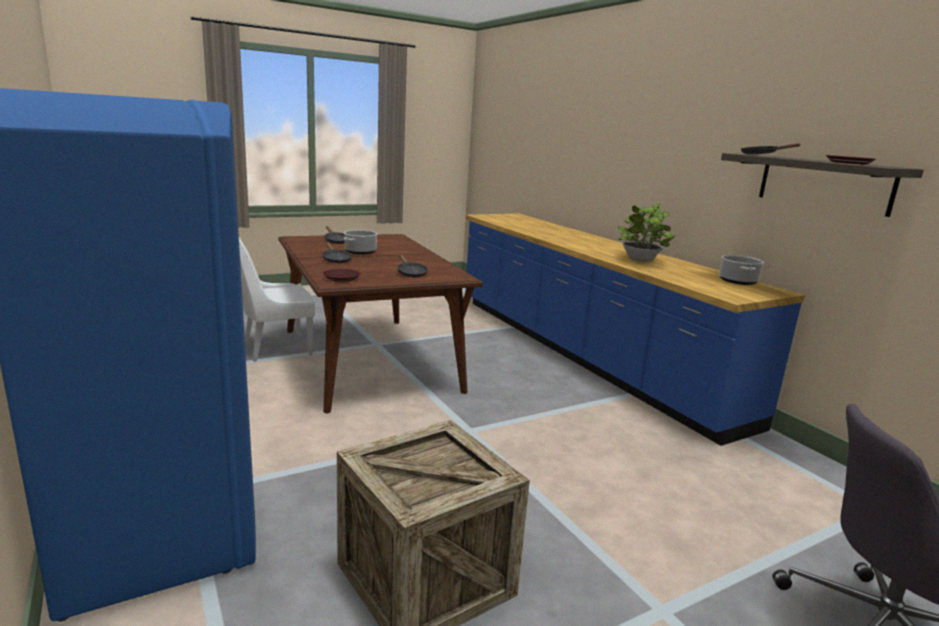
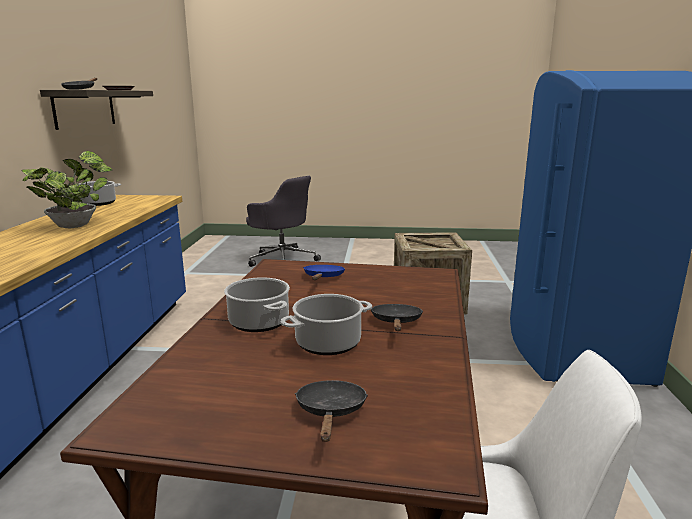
camera: 145 degrees left, 0 degrees up
(341, 278) = (419, 281): brown plate -> none
(404, 254) = (259, 322): none -> cooking pot
(410, 273) = (323, 278): black frying pan -> blue frying pan

